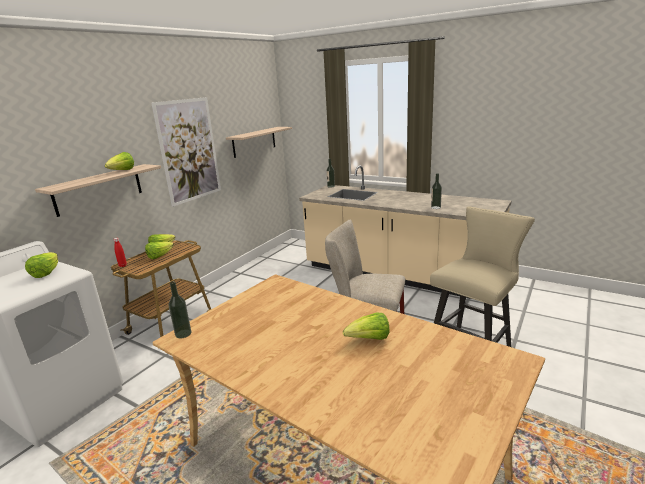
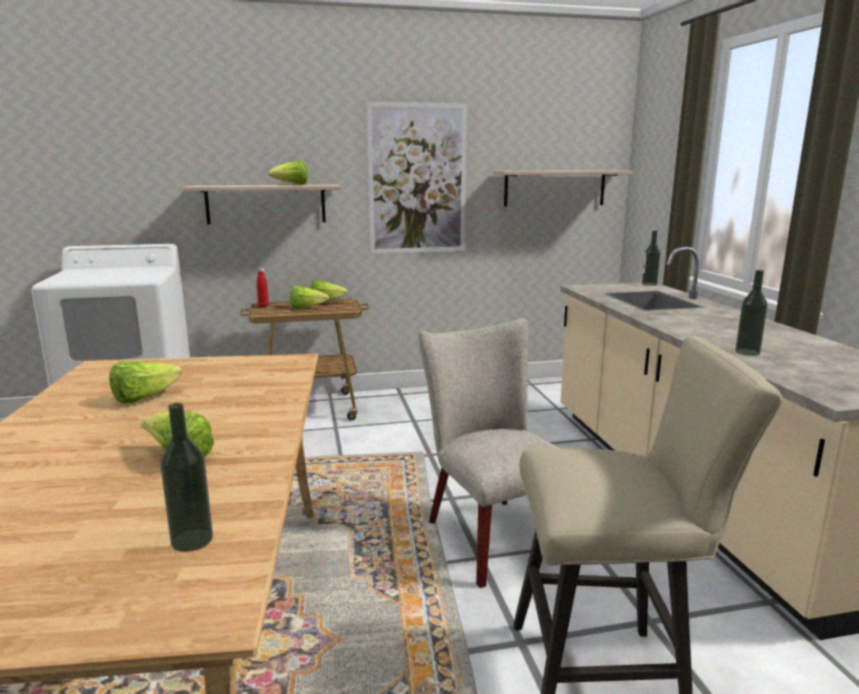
camera: 45 degrees right, 5 degrees down
(46, 273) = (136, 273): lettuce -> lettuce (144, 398)
(183, 334) = (110, 365): bottle -> bottle (192, 540)

